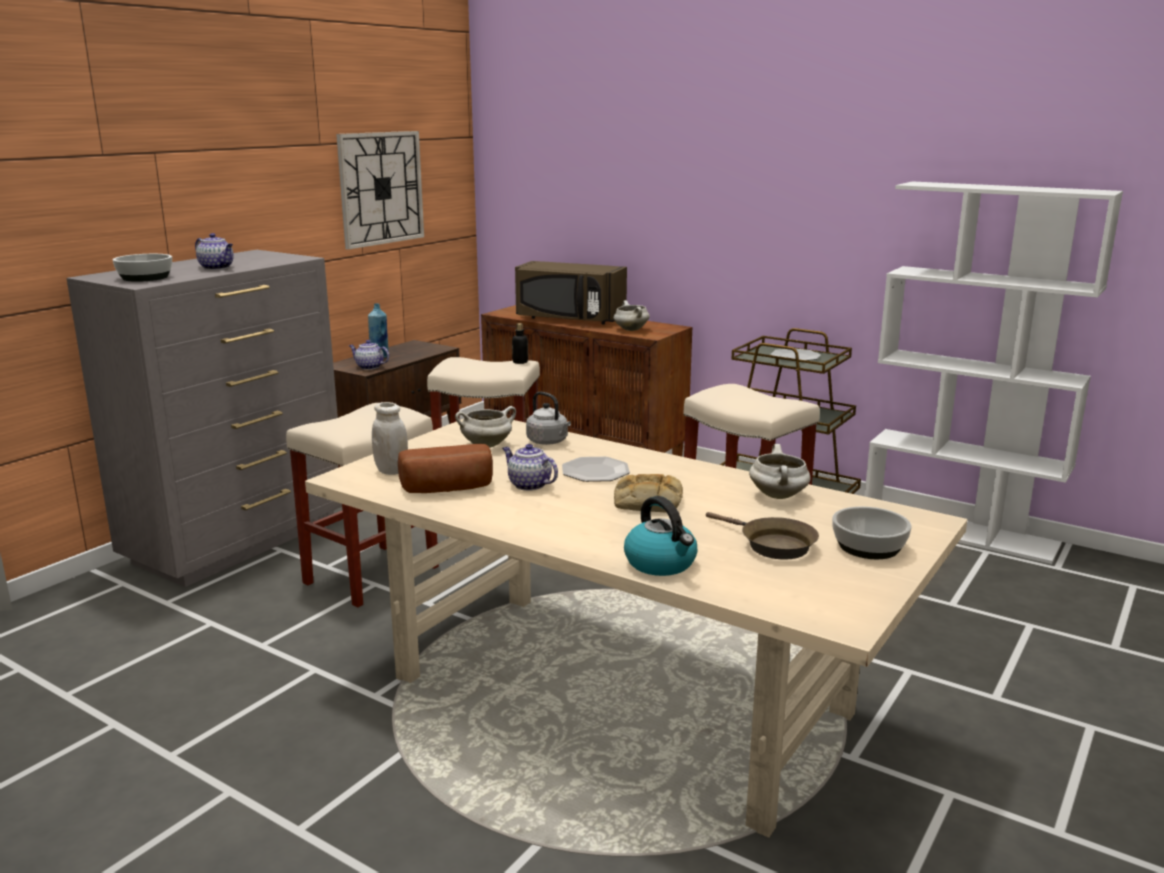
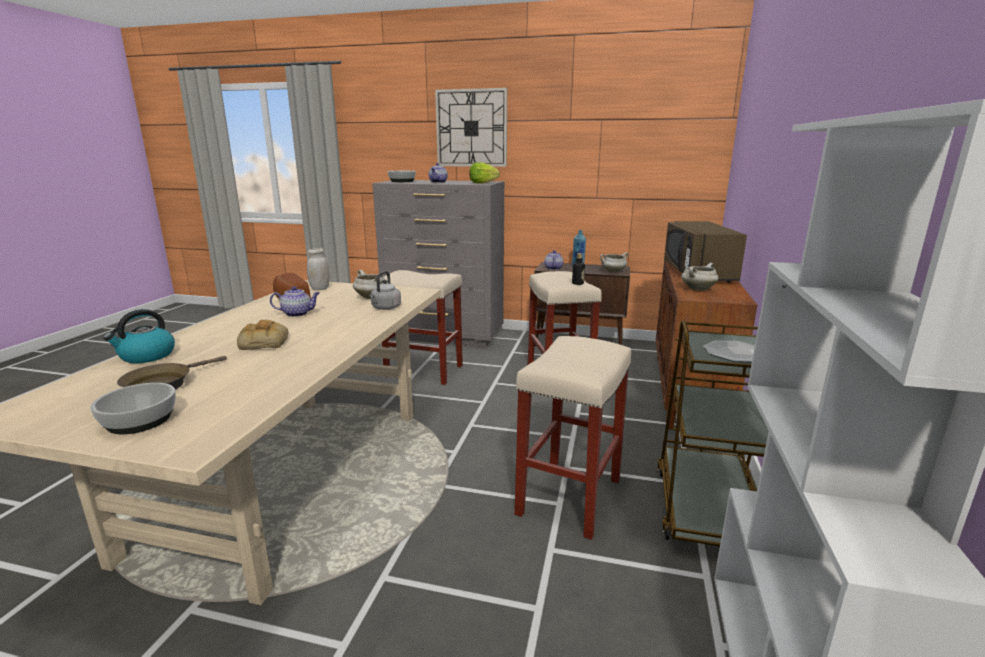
camera: 70 degrees right, 0 degrees up
(280, 257) = (482, 183): none -> lettuce
(381, 188) = (619, 153): wall clock -> wall clock (471, 128)
(528, 485) = (297, 314): teapot -> teapot turned 60 degrees clockwise
(595, 472) = (325, 324): plate -> none
(779, 496) = (272, 379): white cooking pot -> white cooking pot (613, 272)

